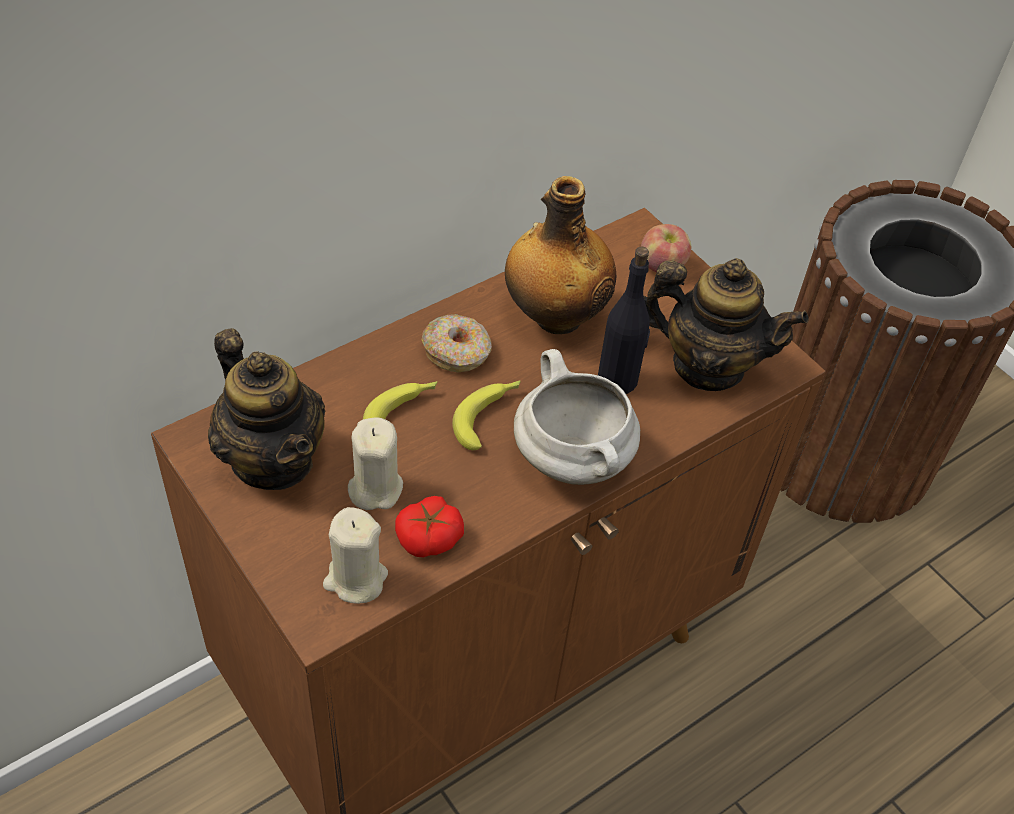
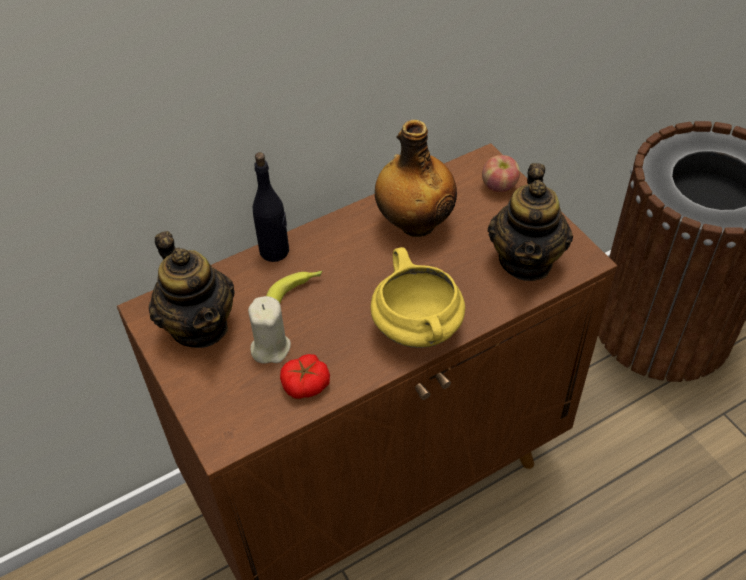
camera: 10 degrees right, 0 degrees up
(355, 579) = (249, 413): beige candle -> none
(457, 351) = (340, 249): donut -> none
(489, 416) = (358, 296): banana -> none
(575, 459) = (419, 329): white cooking pot -> yellow cooking pot
(618, 380) = (457, 270): black bottle -> black bottle (275, 251)
(707, 365) = (526, 260): teapot -> teapot turned 75 degrees clockwise

